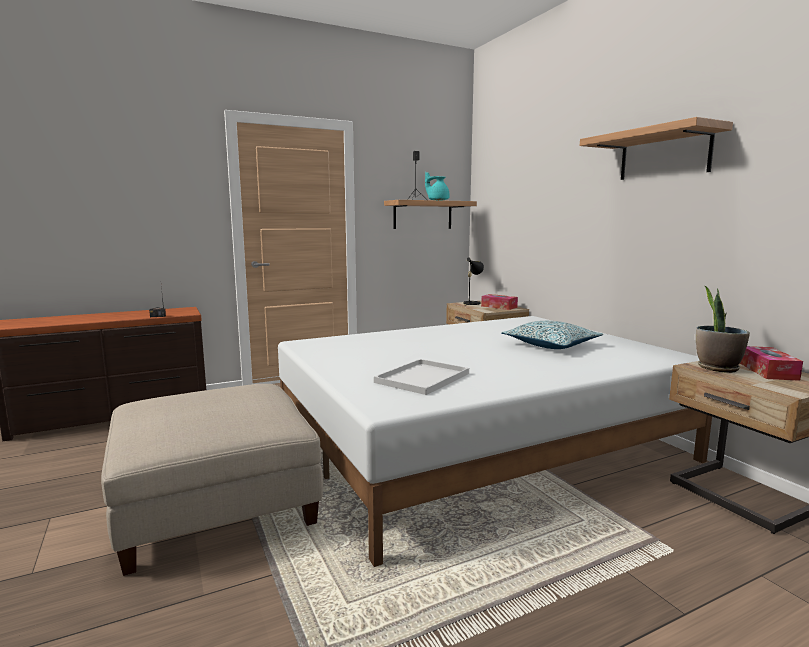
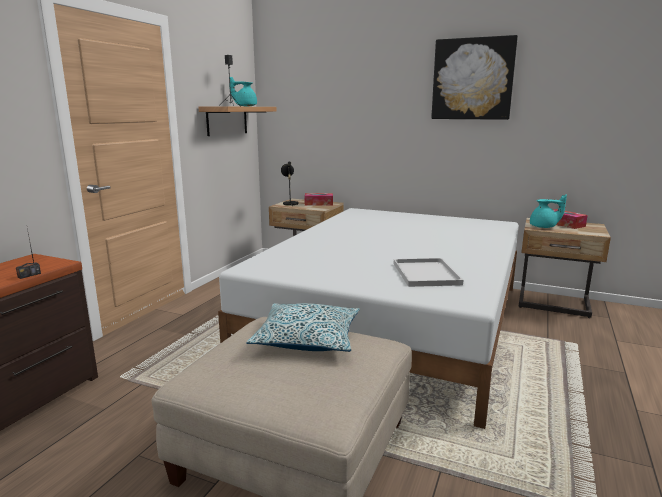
camera: 40 degrees left, 5 degrees up
(551, 345) = (425, 229): pillow -> pillow (307, 339)
(664, 154) = (472, 79): shelf -> picture
(717, 368) = (544, 227): potted plant -> turquoise teapot

